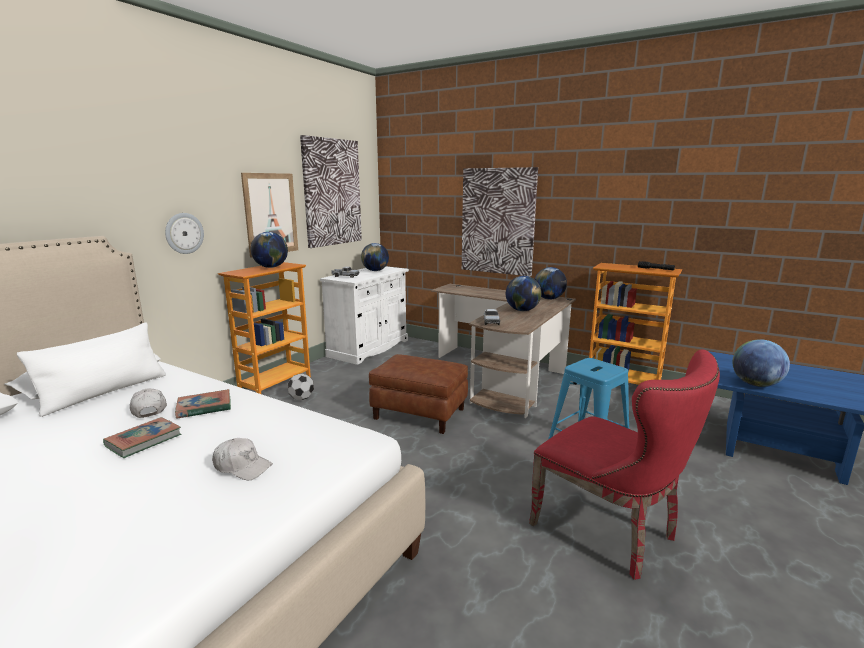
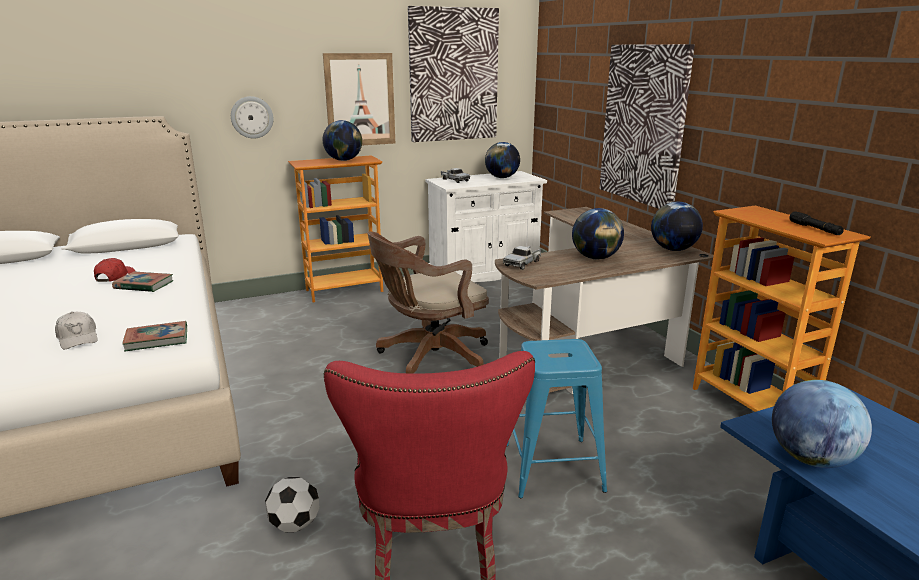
camera: 35 degrees right, 5 degrees up
(105, 392) = (117, 256): white pillow -> none
(144, 440) = (69, 299): book -> book (157, 340)
(149, 409) = (115, 276): white cap -> red cap
(301, 398) = (348, 309): football -> football (294, 525)
(419, 414) = (429, 358): brown ottoman -> brown office chair

